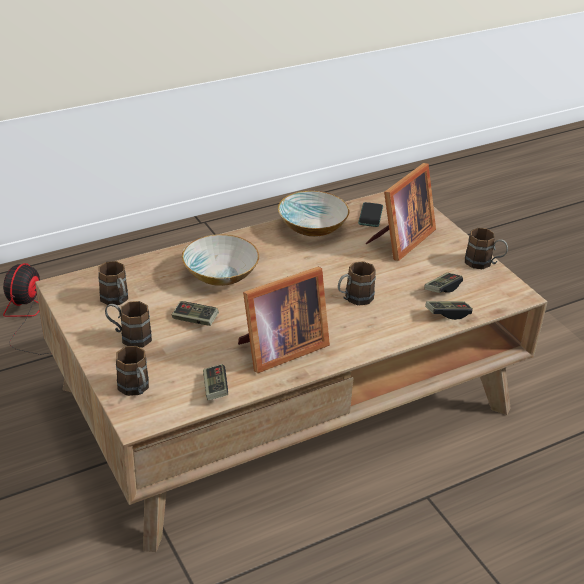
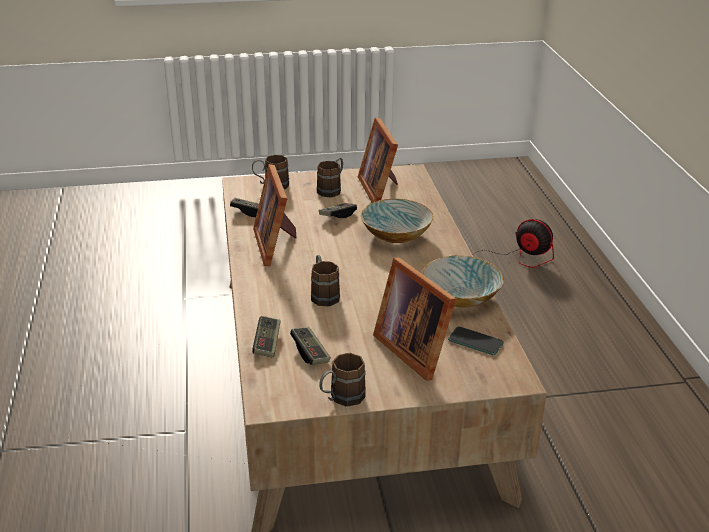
camera: 110 degrees right, 5 degrees down
(117, 301) = (381, 189): brown mug -> picture frame

